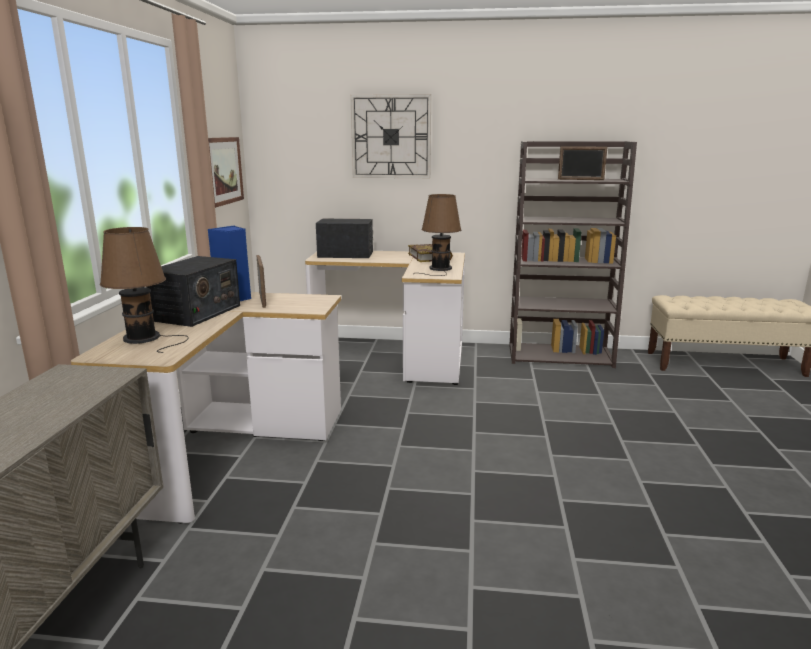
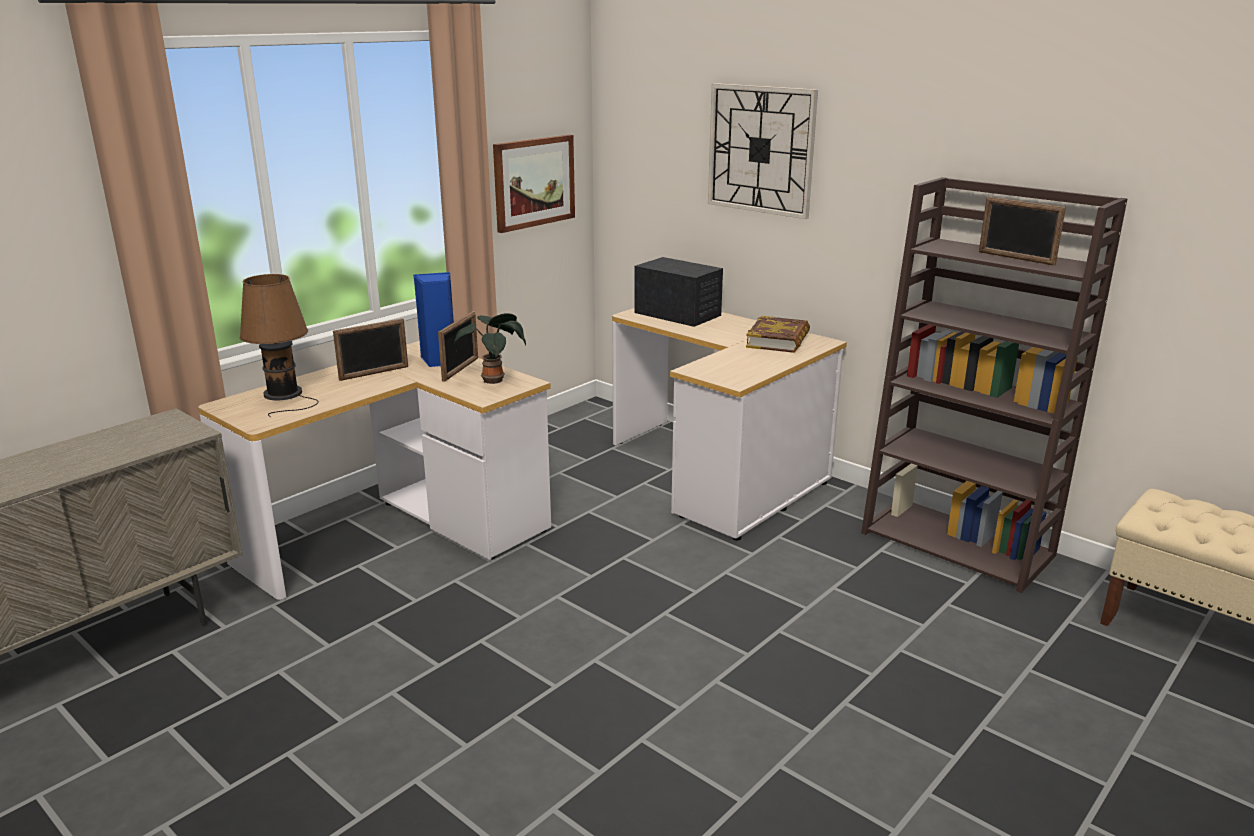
camera: 35 degrees right, 5 degrees up
(197, 313) = (374, 373): radio -> picture frame
(300, 300) = (494, 380): none -> potted plant
(439, 269) = (747, 366): brown table lamp -> none

